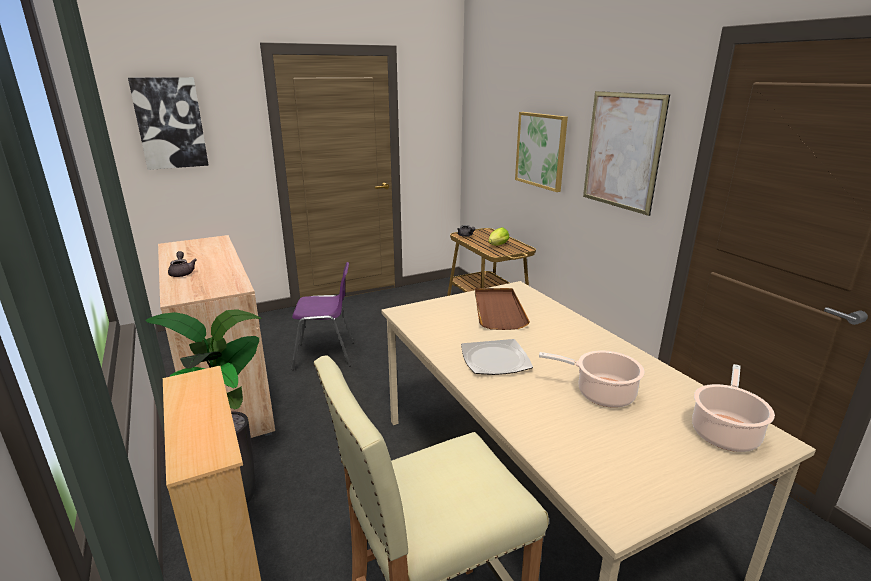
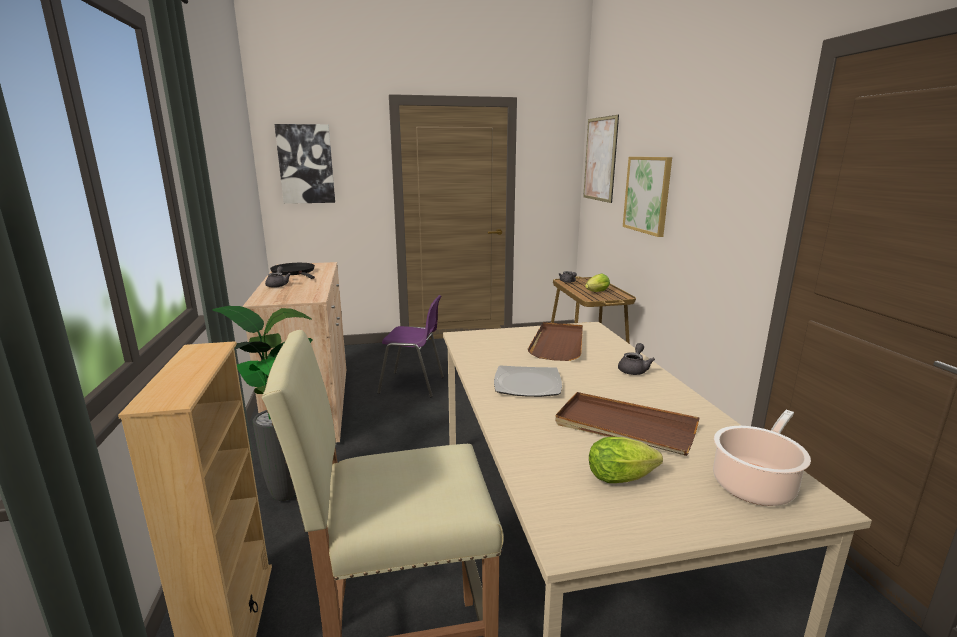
camera: 15 degrees right, 5 degrees down
(189, 253) = (294, 272): none -> black frying pan
(578, 331) = (634, 369): none -> grey teapot
(601, 393) = (624, 427): cooking pot -> brown tray
(622, 151) = (721, 189): picture -> picture (600, 159)
(627, 445) = (624, 478): none -> lettuce

